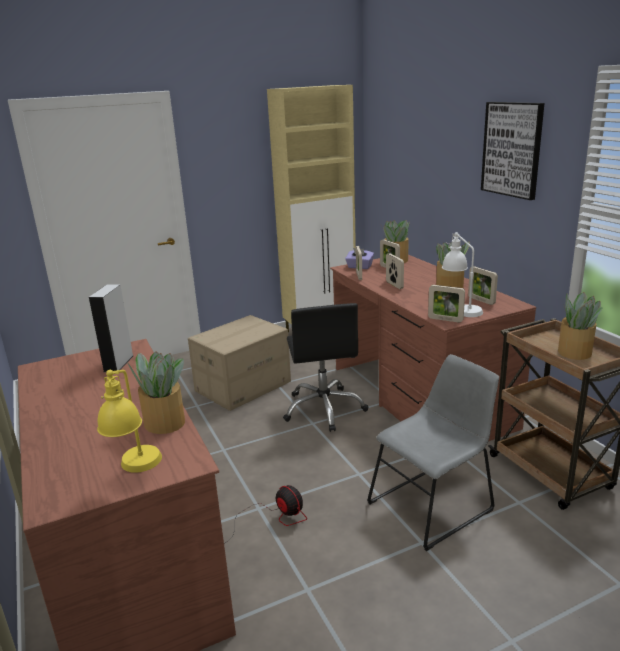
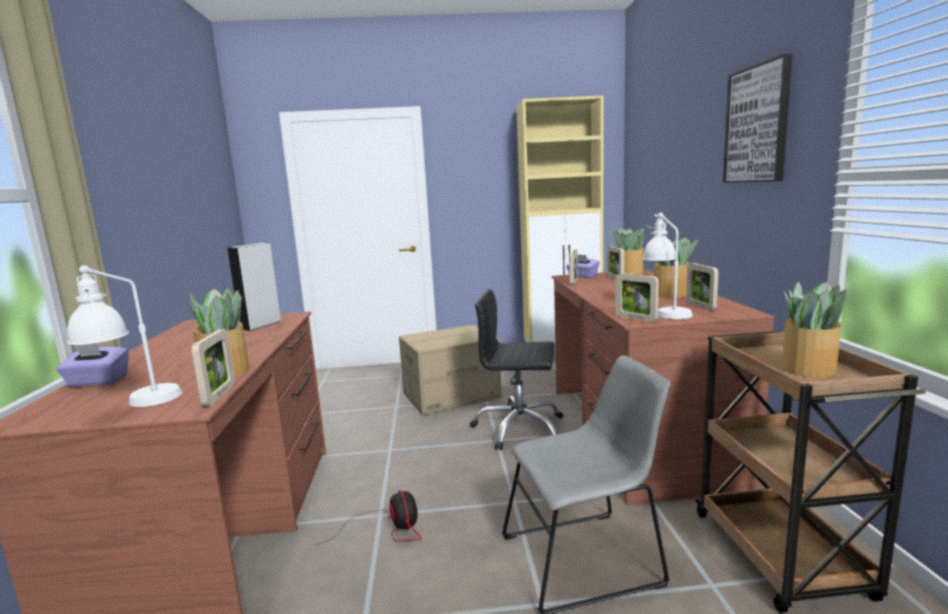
camera: 20 degrees right, 10 degrees down
(52, 454) = (97, 381): none -> purple tissue box
(137, 471) = (136, 405): yellow table lamp -> white table lamp
(324, 409) = (519, 428): black office chair -> black office chair turned 90 degrees clockwise
(394, 285) = (605, 290): picture frame -> picture frame (219, 395)

